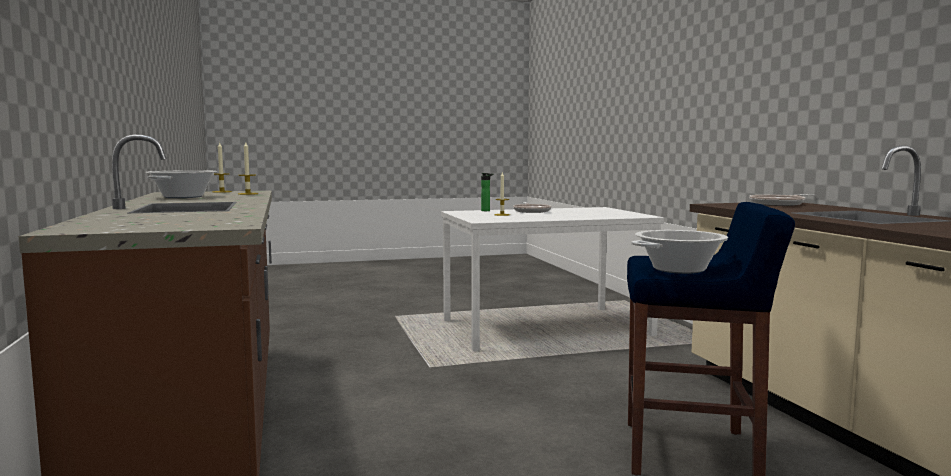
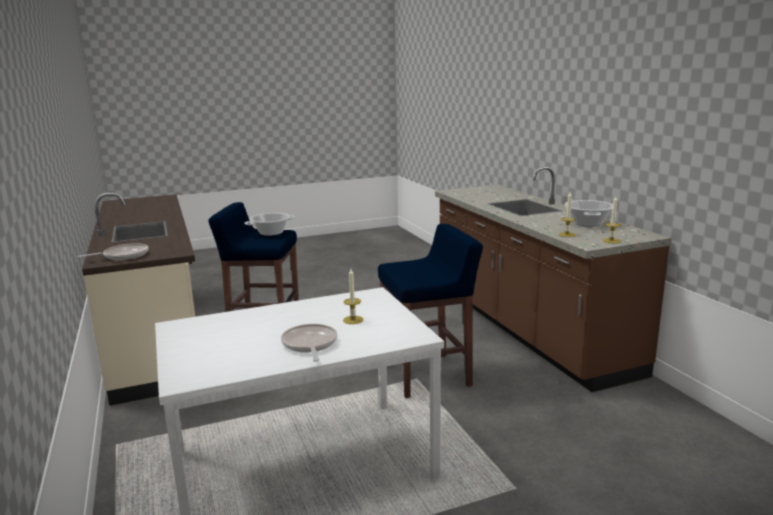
camera: 175 degrees right, 10 degrees up
(413, 370) = (428, 375): none -> blue stool
(486, 210) = (376, 343): bottle -> none

